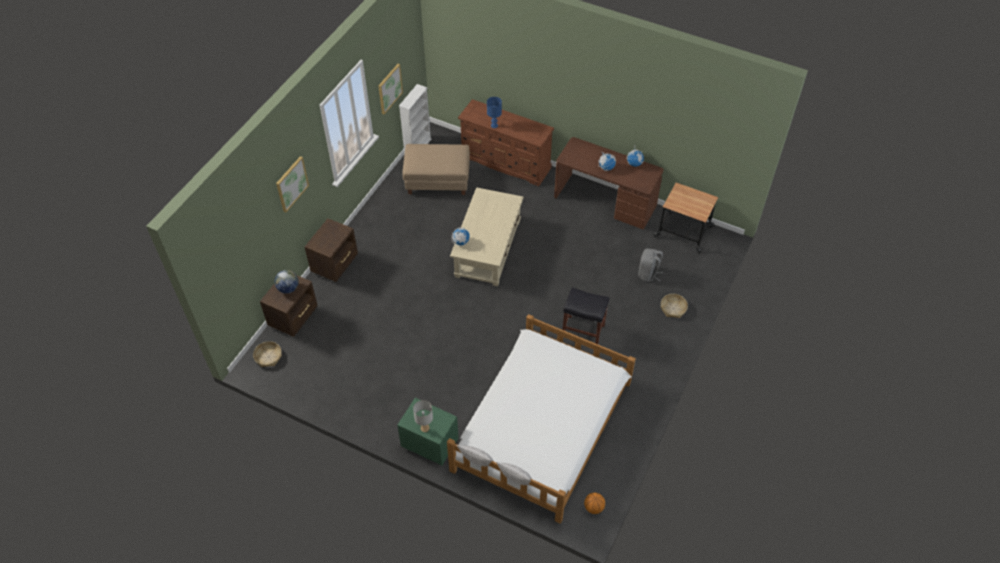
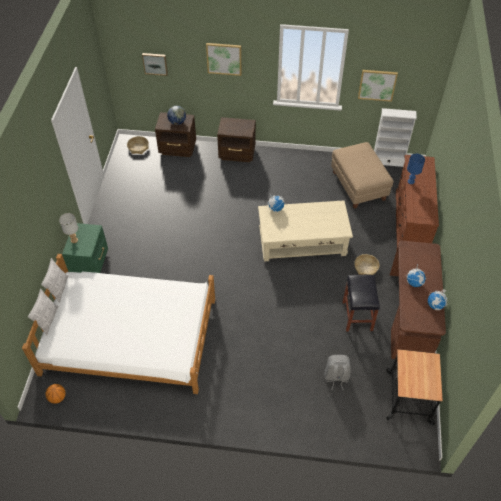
camera: 70 degrees right, 0 degrees up
(243, 252) = (155, 63): none -> picture
(582, 331) = (242, 339): black stool -> black stool (357, 315)
(673, 308) = (302, 411): basket -> basket (366, 267)

